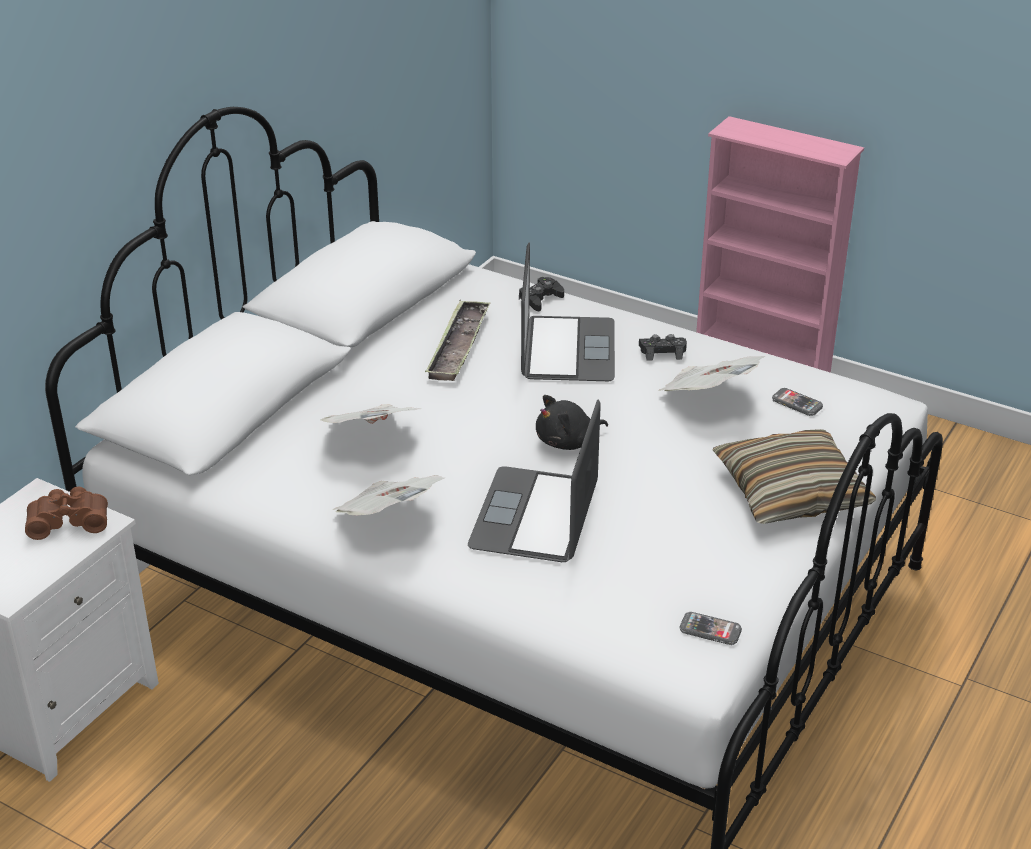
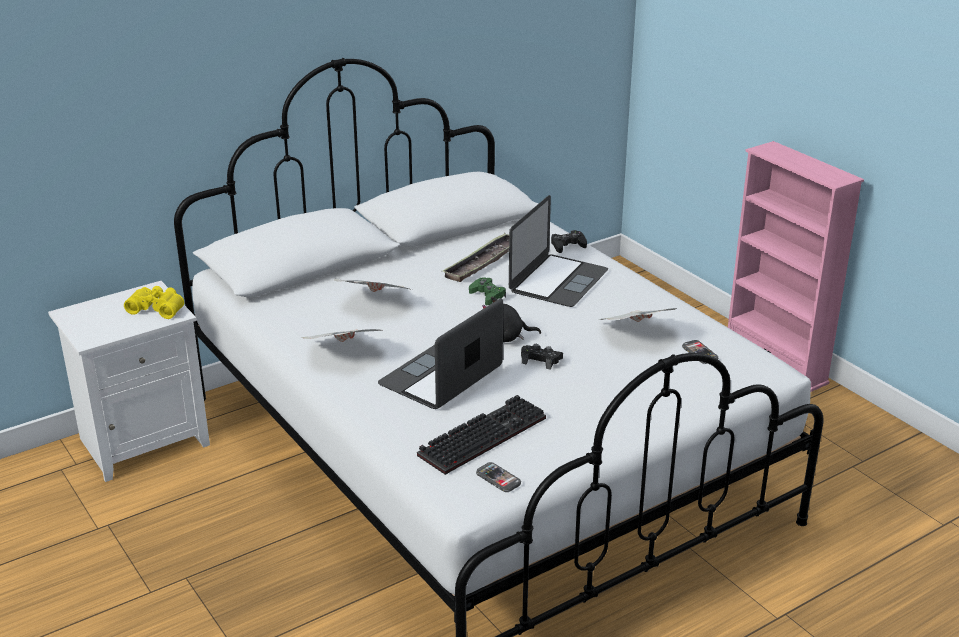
camera: 25 degrees right, 5 degrees down
(69, 520) = (157, 308): brown binoculars -> yellow binoculars
(501, 391) = (487, 295): none -> green game controller
(646, 579) = (482, 435): none -> keyboard
(662, 352) = (626, 297): black game controller -> black game controller (541, 360)
(790, 492) = (640, 409): pillow -> none

